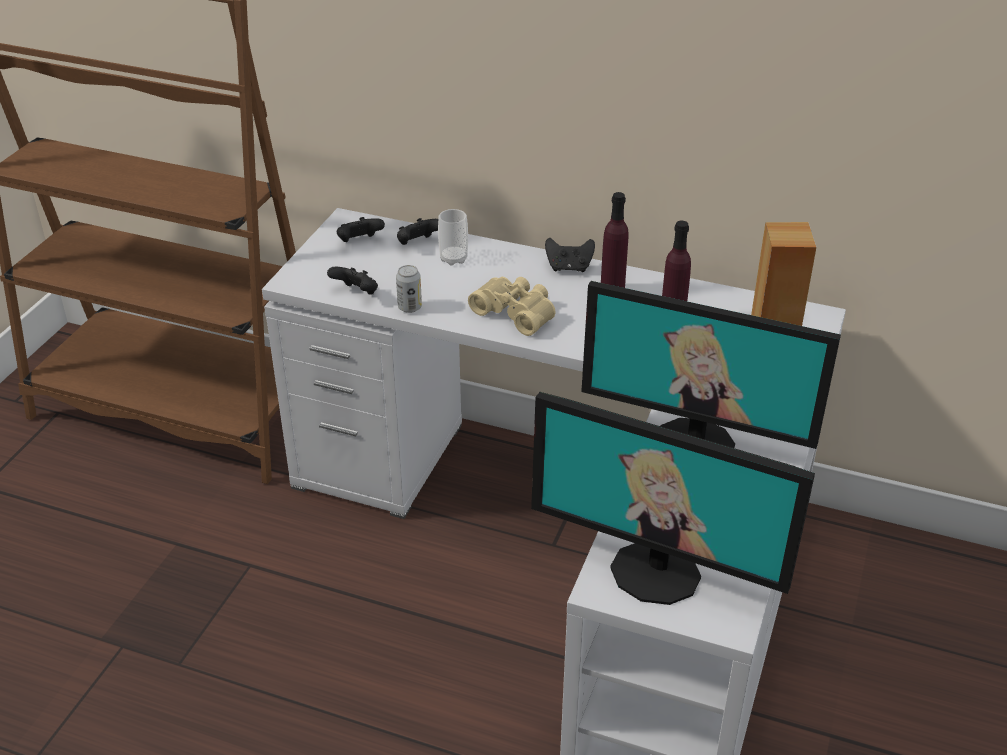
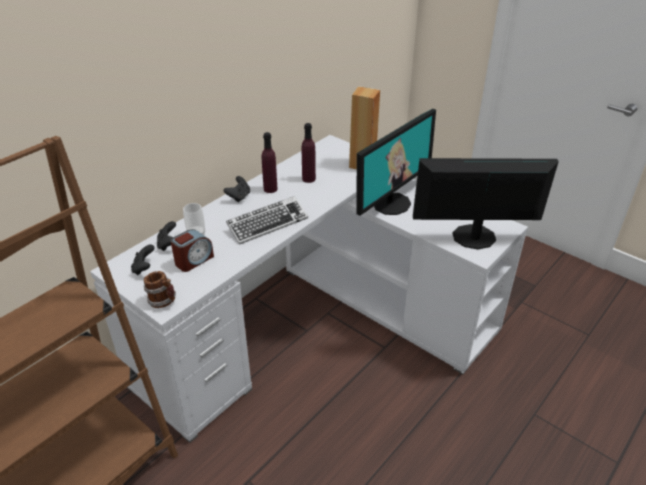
camera: 70 degrees left, 0 degrees up
(303, 277) = (164, 301): none -> mug
(356, 293) = (202, 280): black game controller -> none
(395, 274) = (194, 260): none -> alarm clock
(409, 307) = (234, 261): can -> none
(516, 312) = (267, 224): beige binoculars -> keyboard
(656, 571) = (474, 237): monitor -> monitor turned 135 degrees counterclockwise

